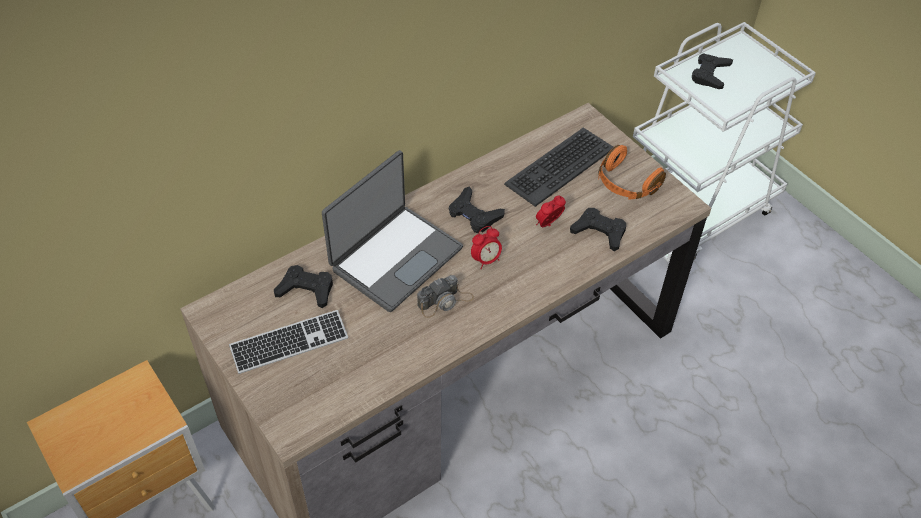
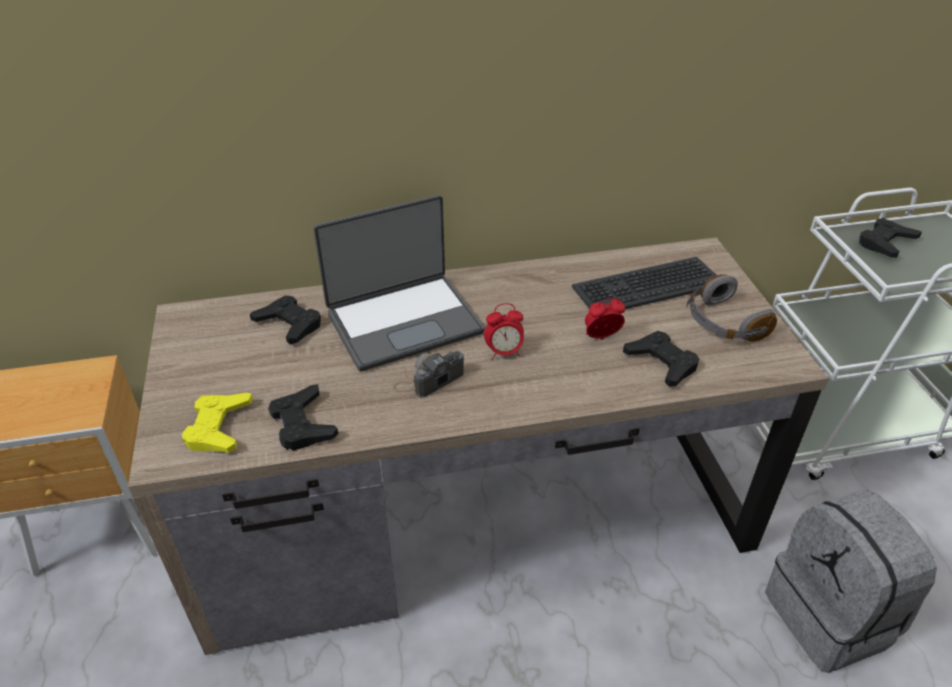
camera: 25 degrees right, 10 degrees down
(289, 343) = (232, 368): keyboard -> none
(315, 394) = (219, 427): none -> yellow game controller
(445, 301) = (429, 379): camera -> camera turned 150 degrees clockwise
(474, 214) = (519, 305): black game controller -> black game controller (302, 424)
(626, 184) = (723, 323): orange headphones -> grey headphones
(735, 362) = (831, 617): none -> grey backpack

